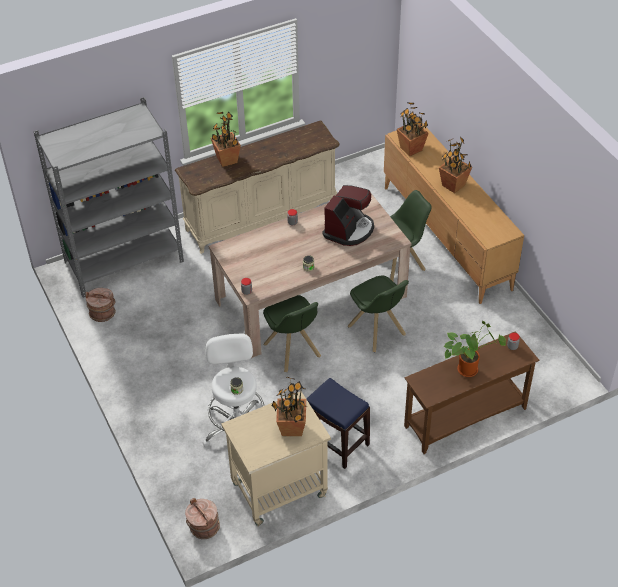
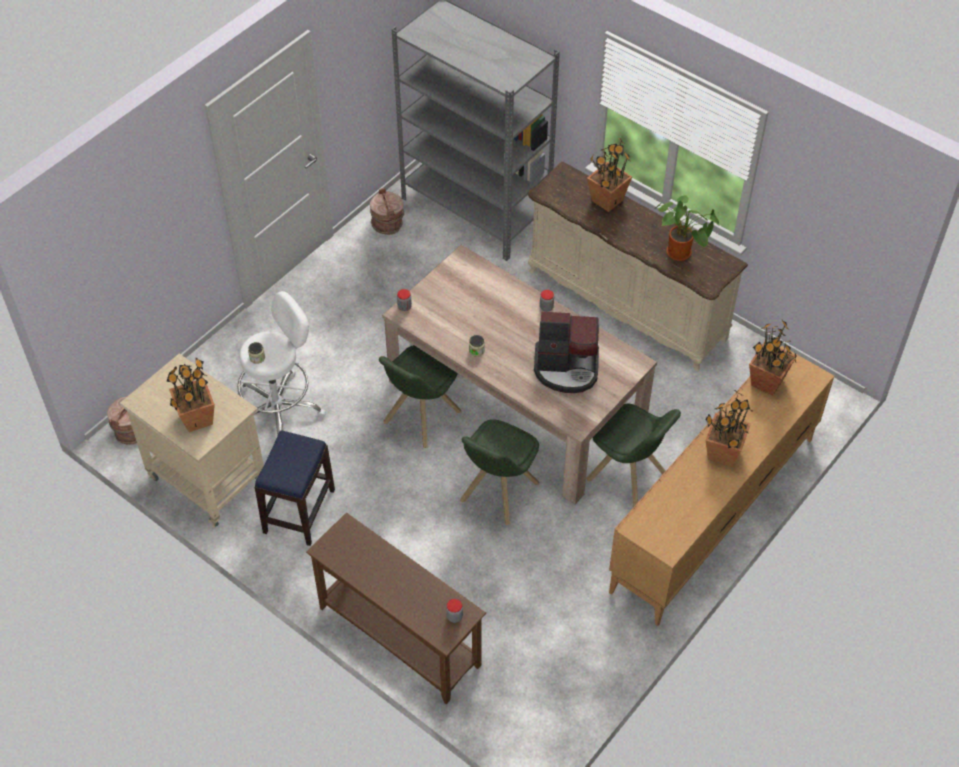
camera: 65 degrees right, 5 degrees up
(469, 368) = (392, 578): potted plant -> potted plant (681, 253)

